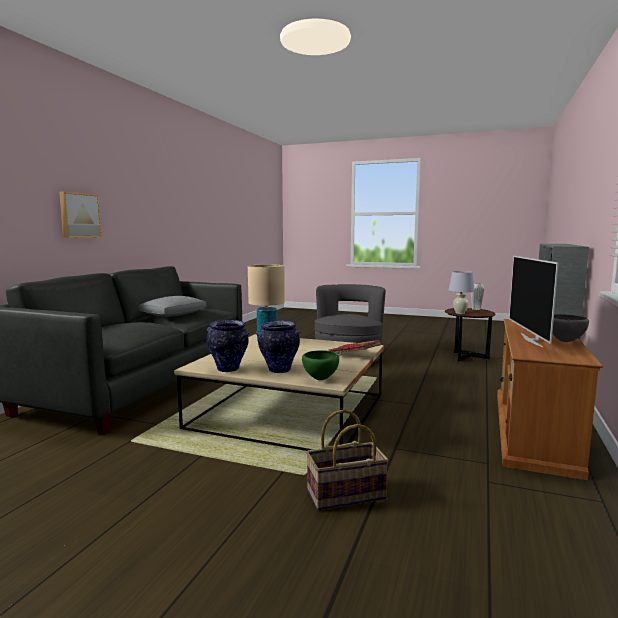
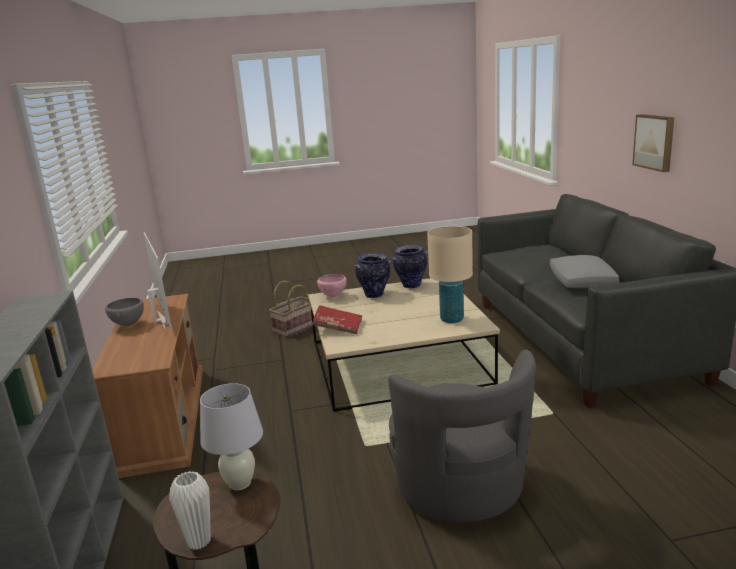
camera: 150 degrees right, 10 degrees up
(320, 379) = (333, 297): green bowl -> pink bowl

